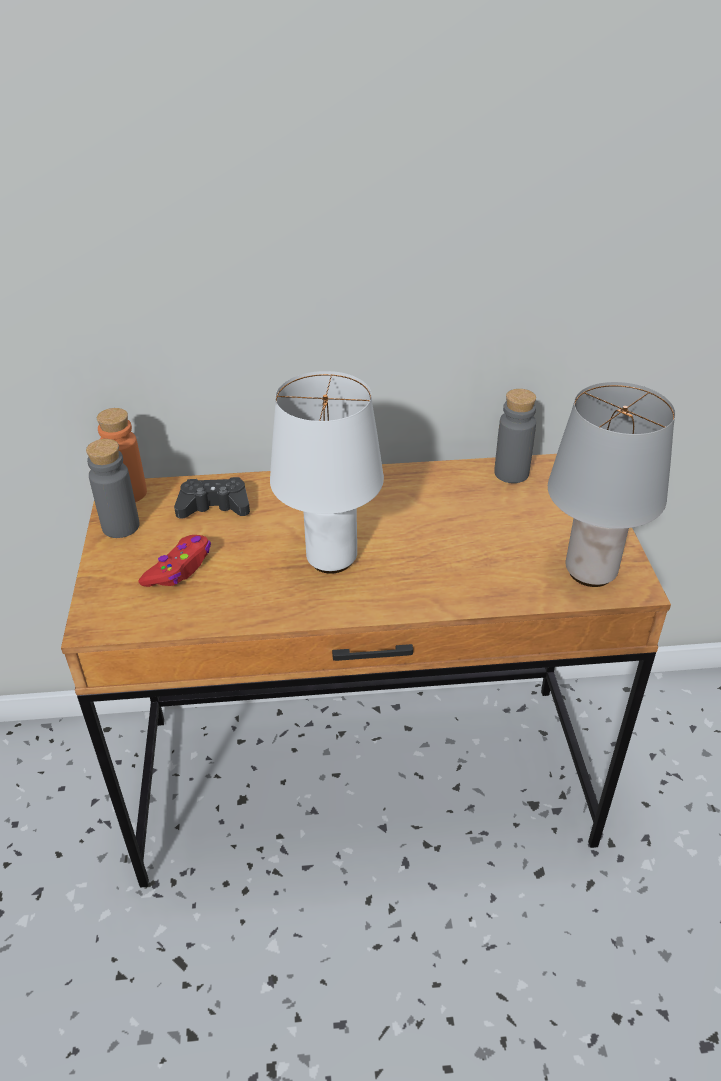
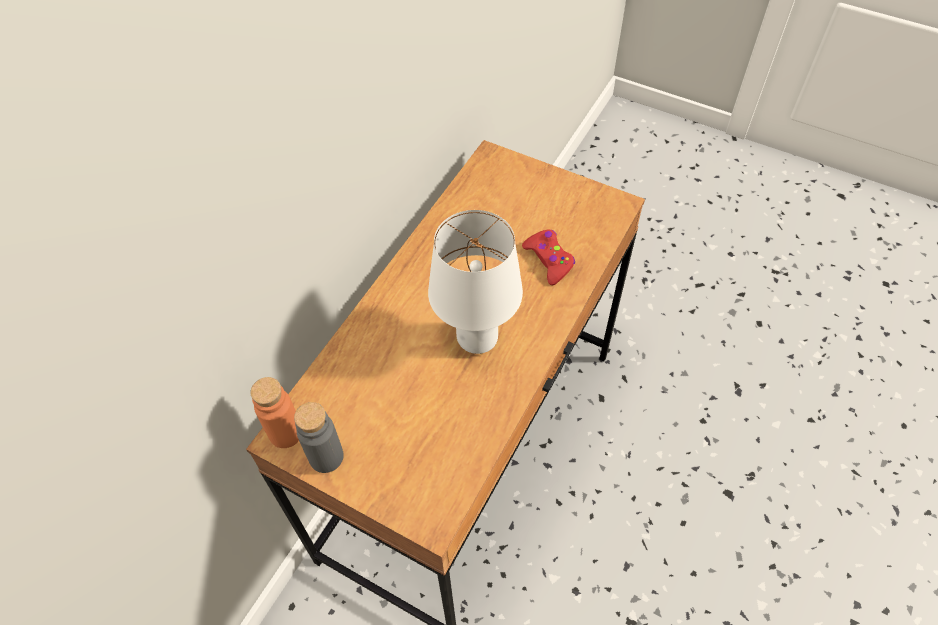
camera: 55 degrees left, 15 degrees up
(179, 568) = (412, 438): red game controller -> red game controller (549, 260)
(214, 506) = (356, 381): black game controller -> none
(511, 473) = (470, 192): grey bottle -> none
(591, 573) = (594, 215): grey table lamp -> none

